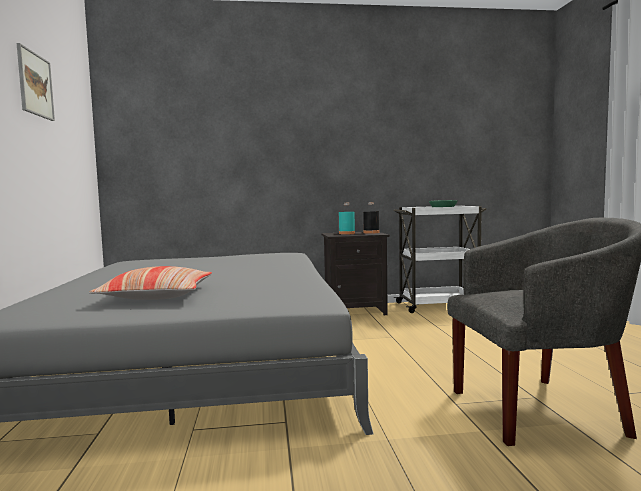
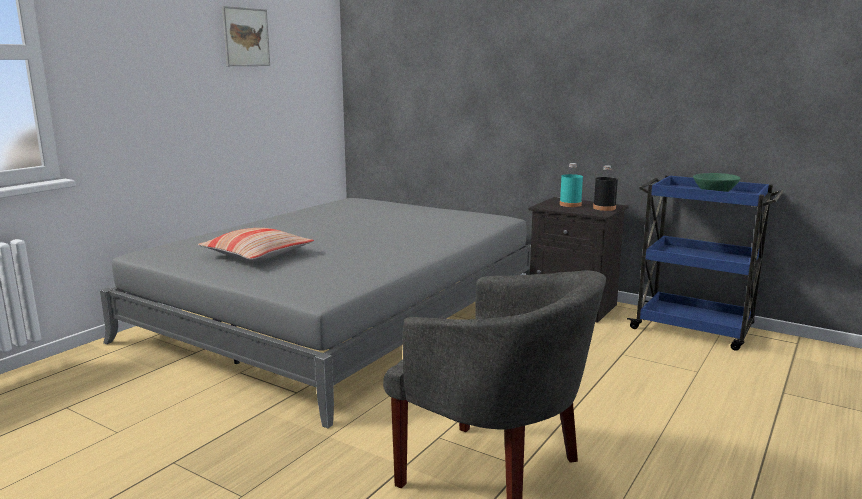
camera: 40 degrees right, 10 degrees up
(438, 306) = (694, 329): white cart -> blue cart

